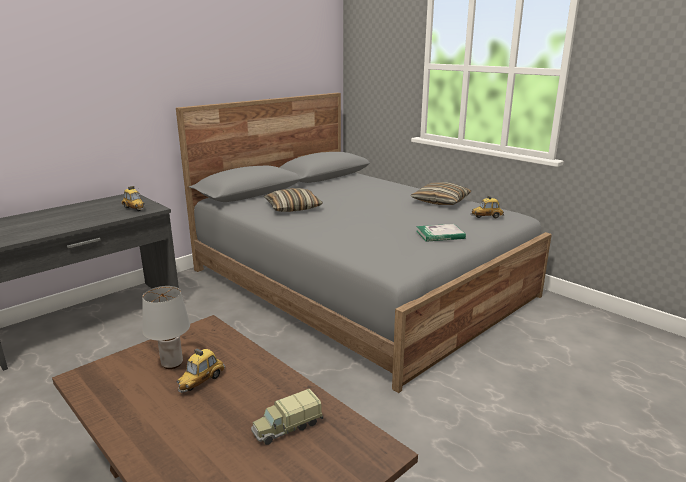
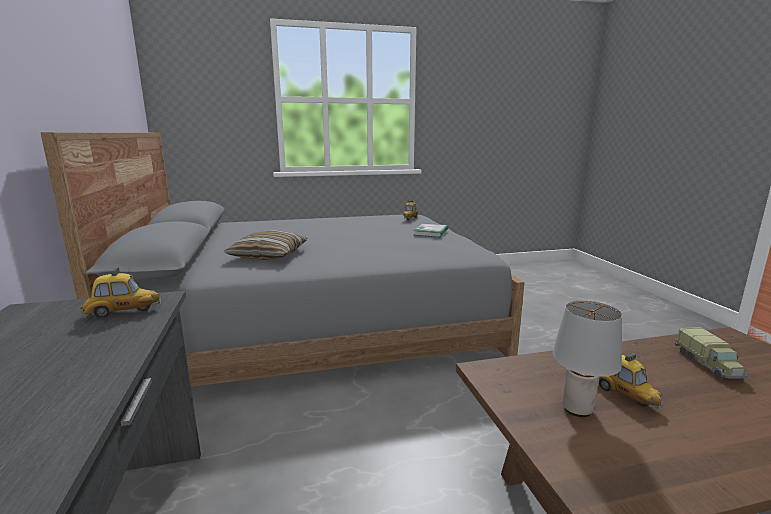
camera: 60 degrees left, 5 degrees down
(441, 201) = (353, 220): pillow -> none

